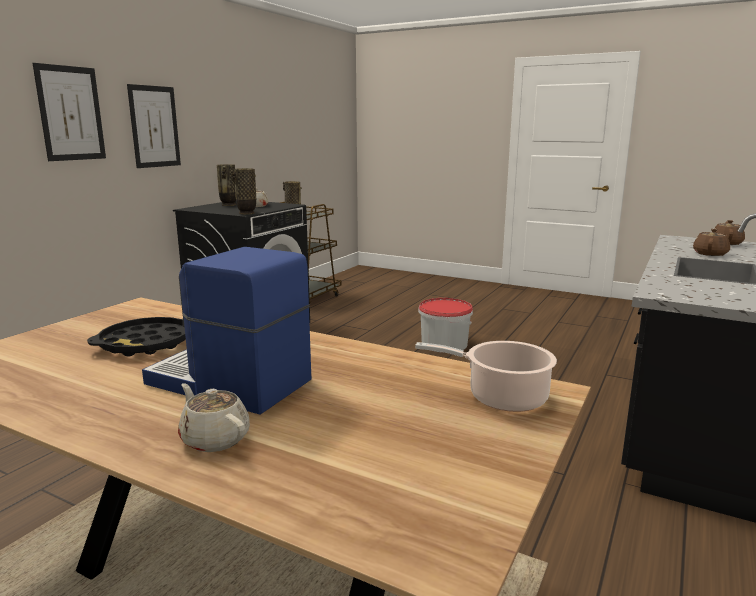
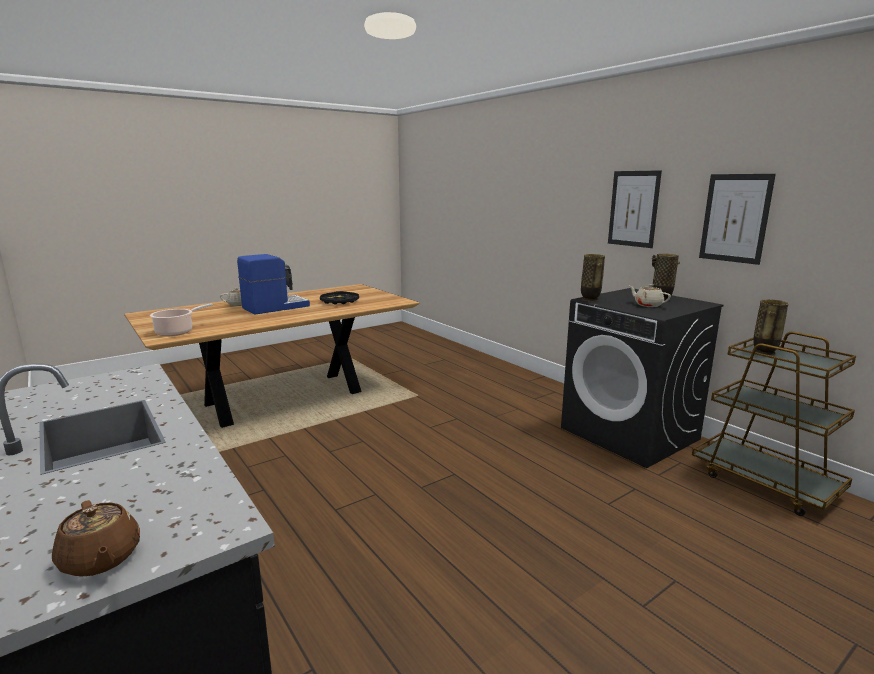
camera: 115 degrees right, 0 degrees up
(71, 113) = (569, 196): picture -> picture (735, 218)
(444, 344) = (528, 548): bucket -> none
(710, 254) = (121, 477): brown teapot -> none

